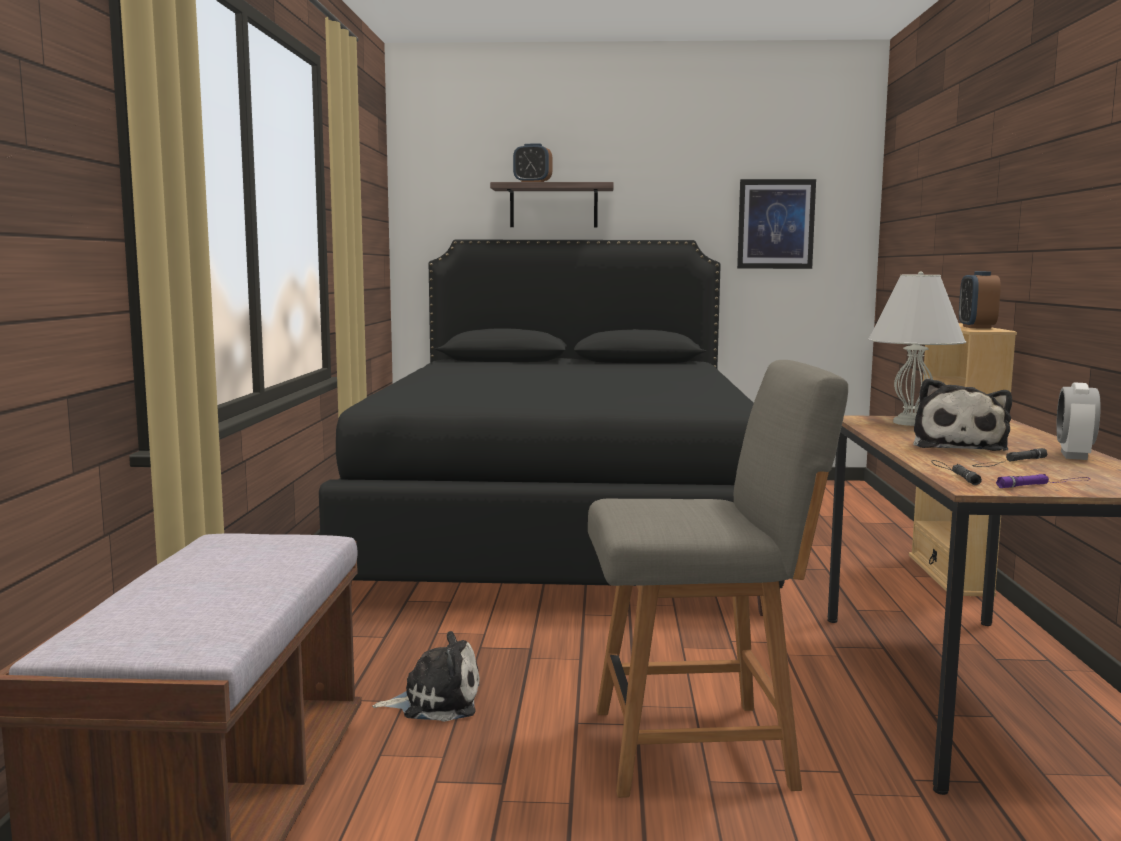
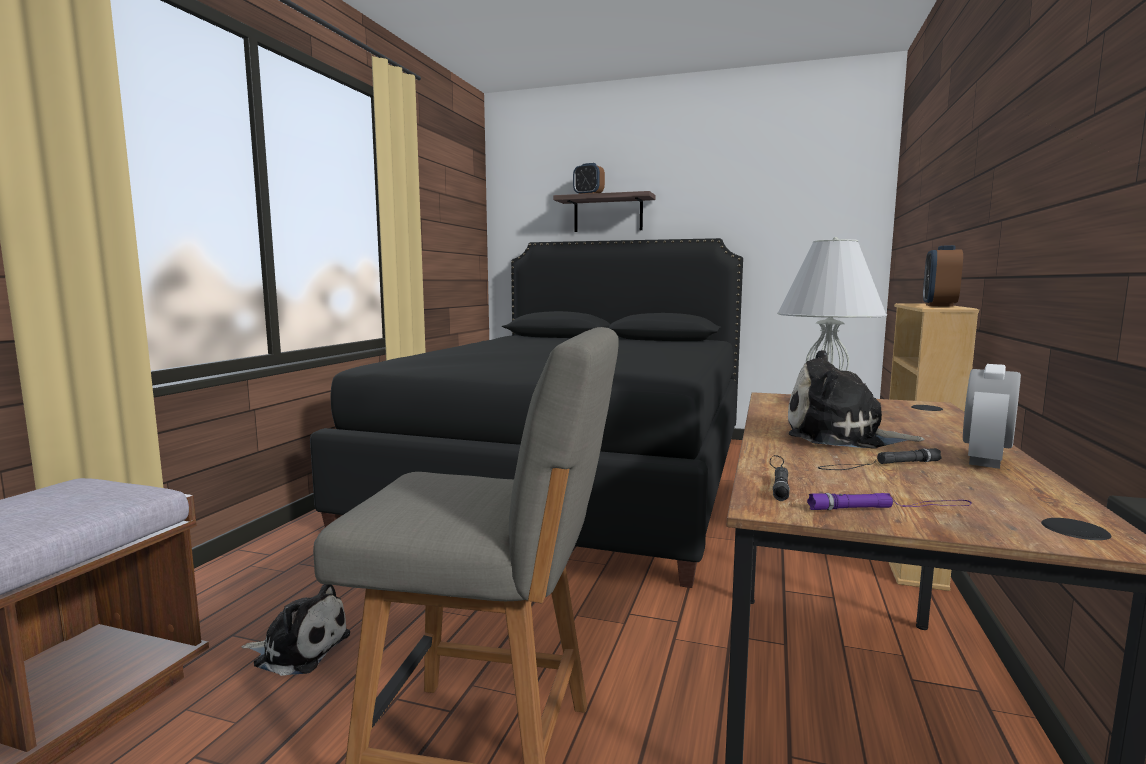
camera: 15 degrees right, 0 degrees up
(775, 224) = (795, 223): picture -> none
(959, 446) = (841, 436): plush toy -> plush toy turned 75 degrees clockwise

